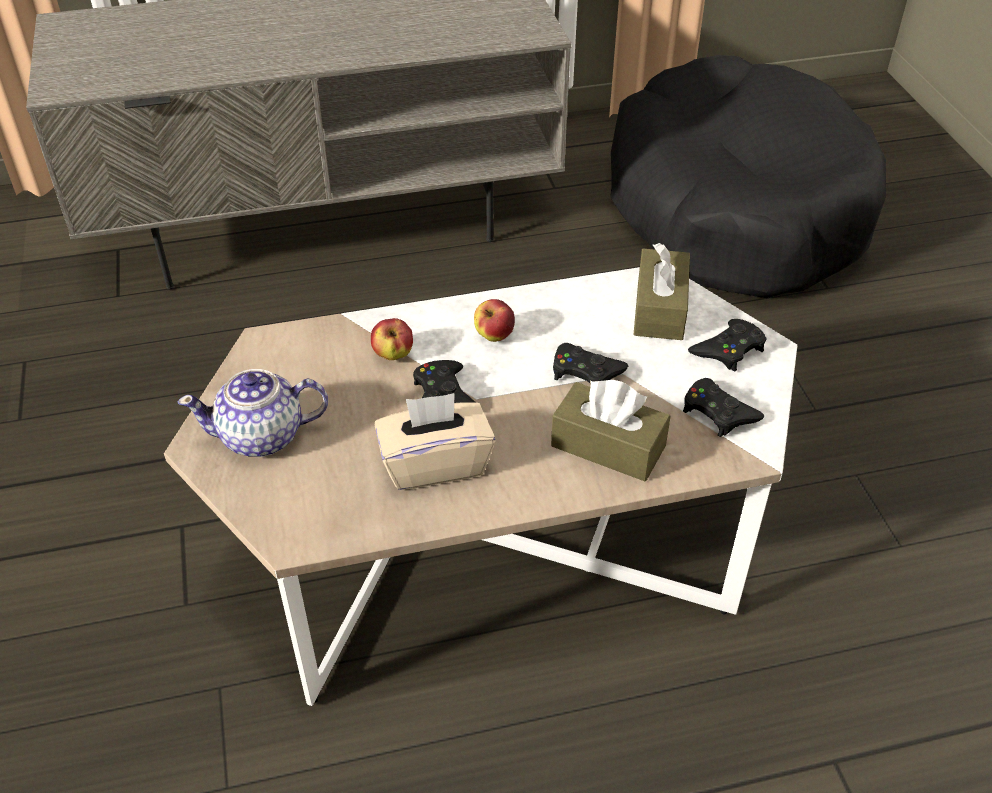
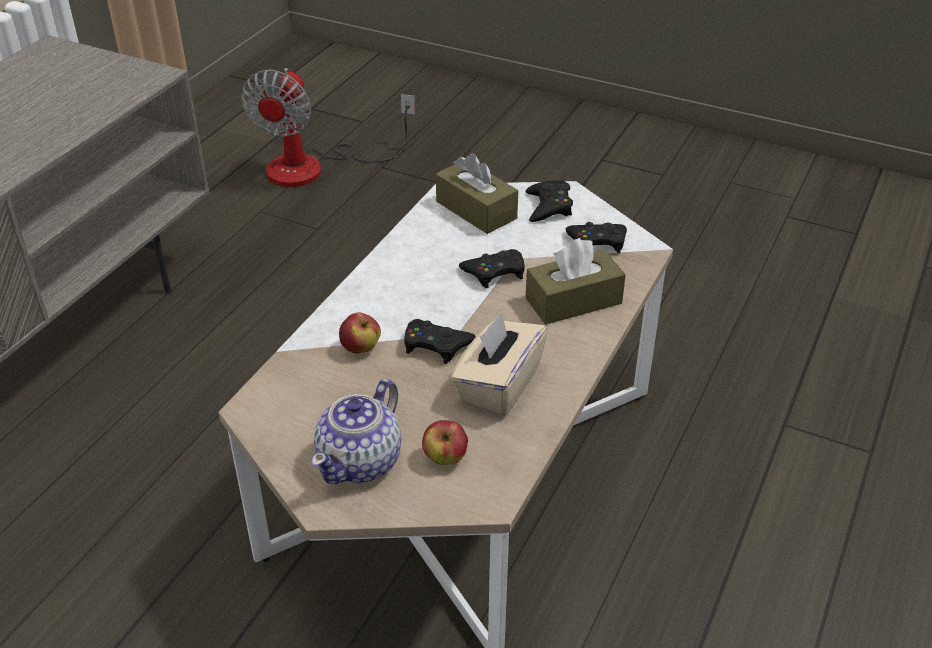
camera: 50 degrees left, 5 degrees down
(494, 335) = (406, 291): apple -> apple (445, 458)
(735, 207) = (314, 167): black dog bed -> fan

